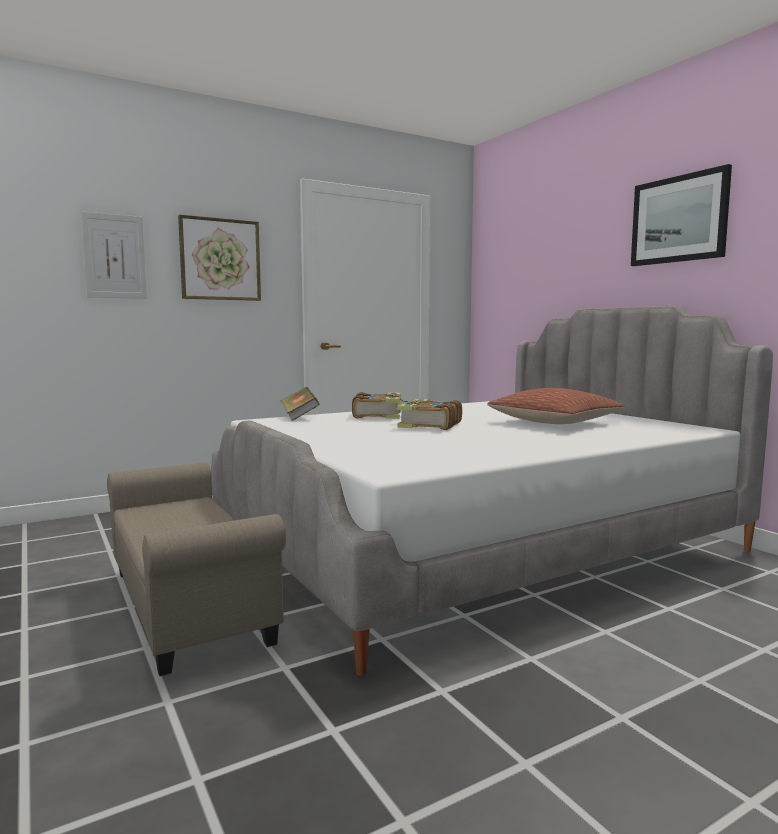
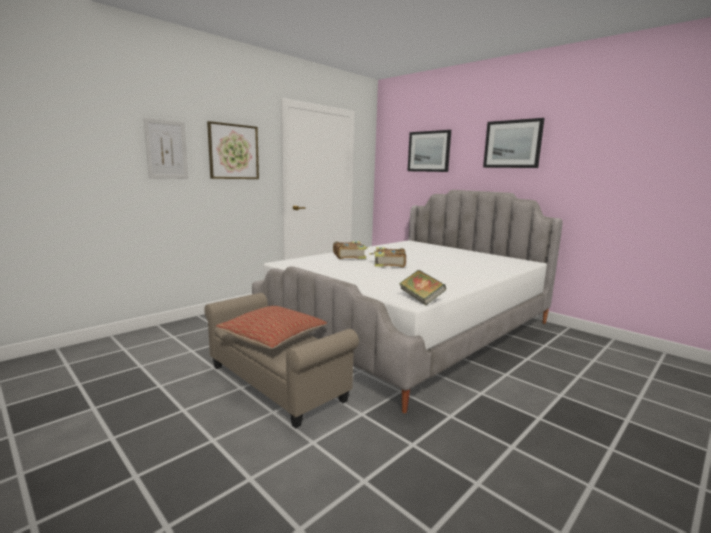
camera: 15 degrees left, 5 degrees up
(299, 417) = (304, 259): book -> book (421, 299)
(547, 249) = (429, 151): none -> picture
(555, 422) = (453, 259): pillow -> pillow (273, 338)

